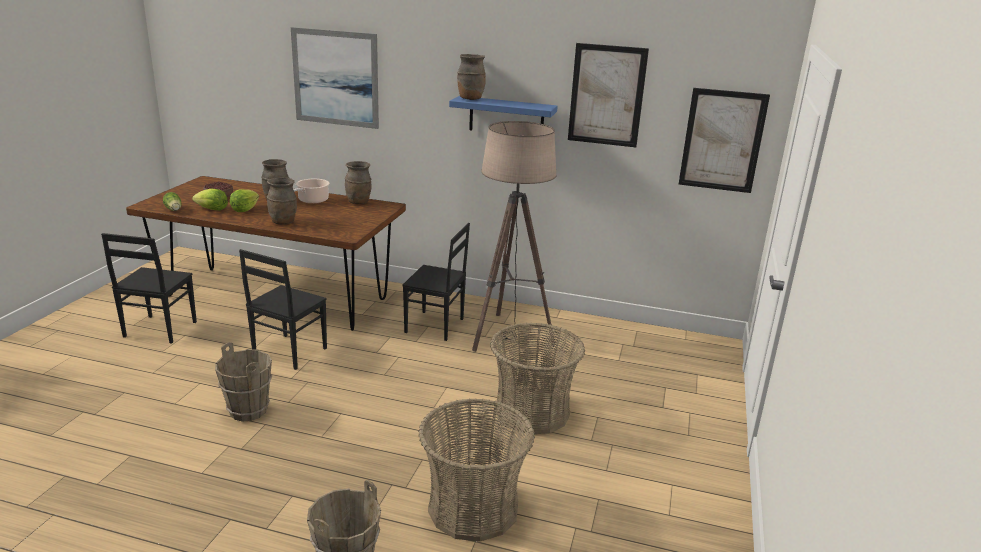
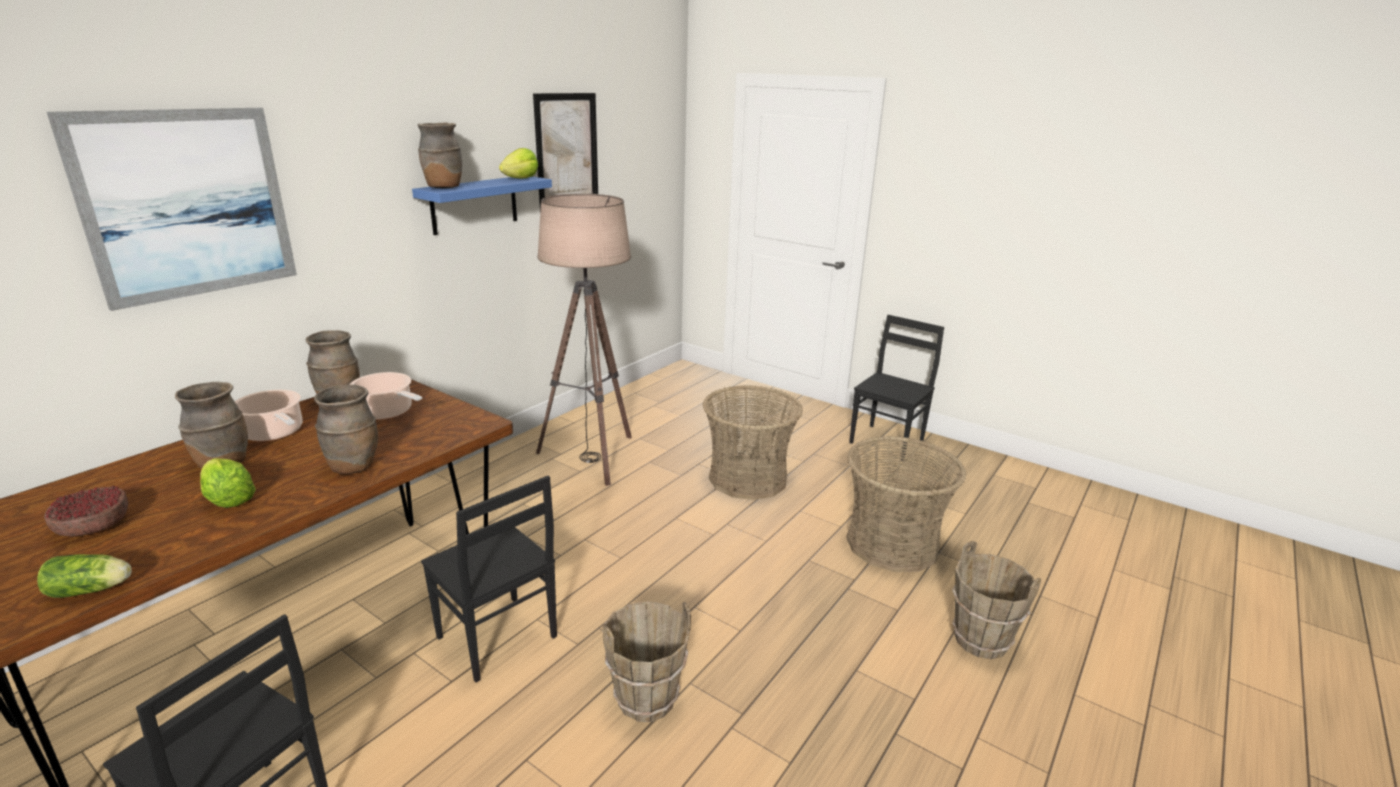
camera: 70 degrees left, 0 degrees up
(212, 209) = (169, 537): lettuce -> lettuce (520, 179)
(349, 214) = (387, 412): none -> cooking pot
(435, 326) = (528, 498): black chair -> black chair (888, 442)
(722, 140) = (652, 179): picture -> none

